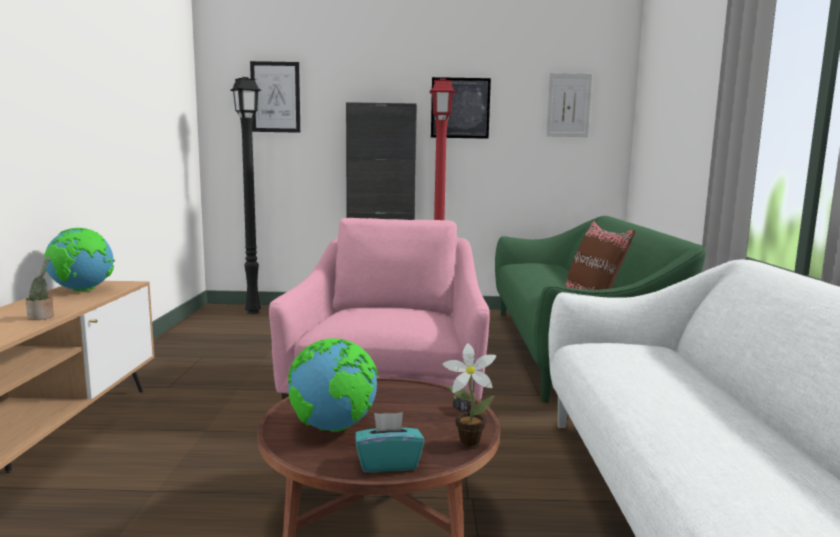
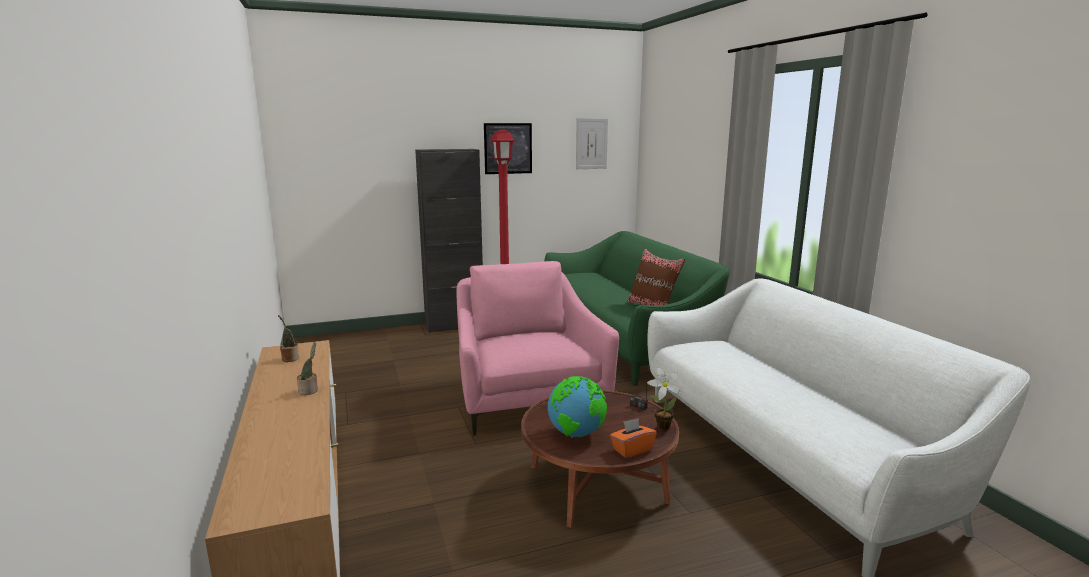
camera: 20 degrees left, 5 degrees up
(82, 290) = (289, 358): globe -> potted plant
(253, 312) = (342, 341): black floor lamp -> none
(275, 97) = (343, 143): picture -> none
(388, 463) = (632, 449): turquoise tissue box -> orange tissue box

